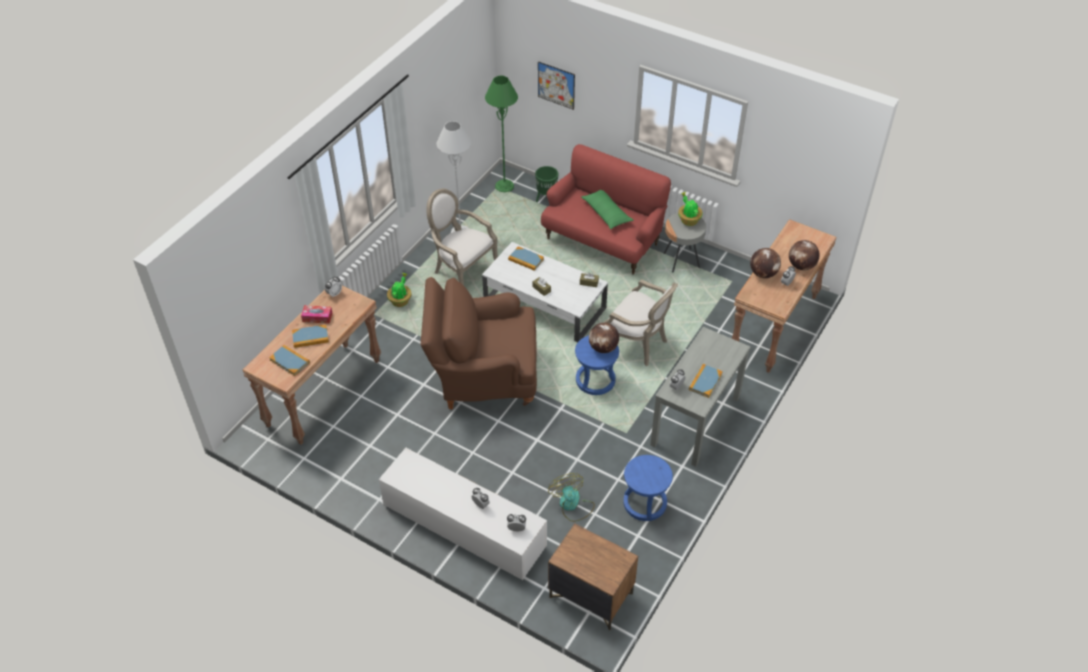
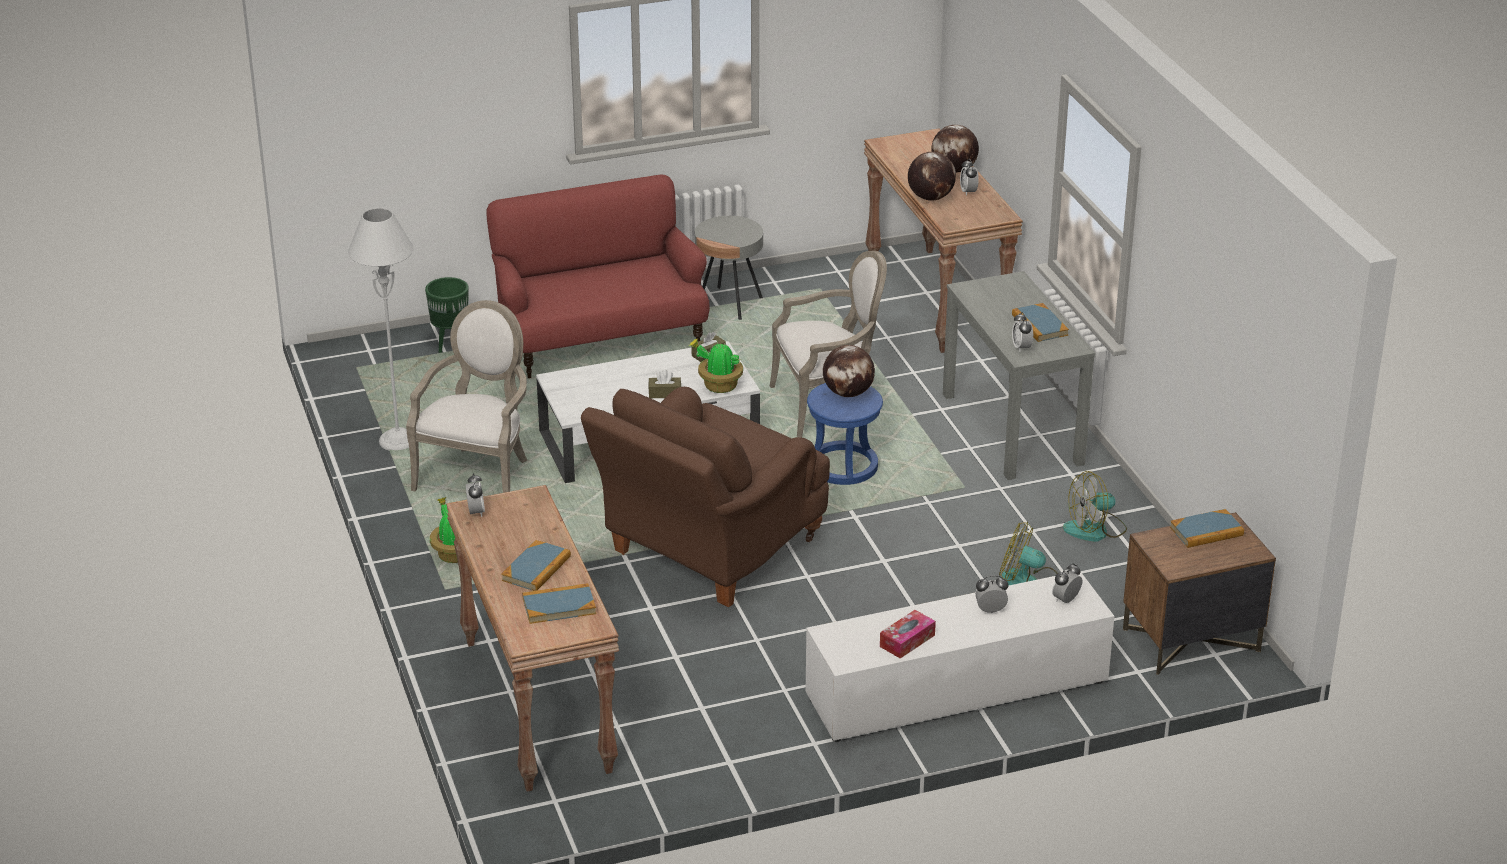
camera: 50 degrees left, 15 degrees down
(317, 317) = (503, 546): tissue box -> tissue box (907, 641)
(462, 271) = (479, 475): armchair -> armchair turned 120 degrees clockwise
(504, 186) = (365, 362): green floor lamp -> none
(526, 260) = (590, 379): book -> book (1206, 531)
(556, 85) = (415, 121): picture -> none
(606, 213) = (605, 279): green pillow -> none
(644, 503) = (1095, 529): blue stool -> fan
(688, 220) = (723, 225): potted plant -> potted plant (718, 386)

